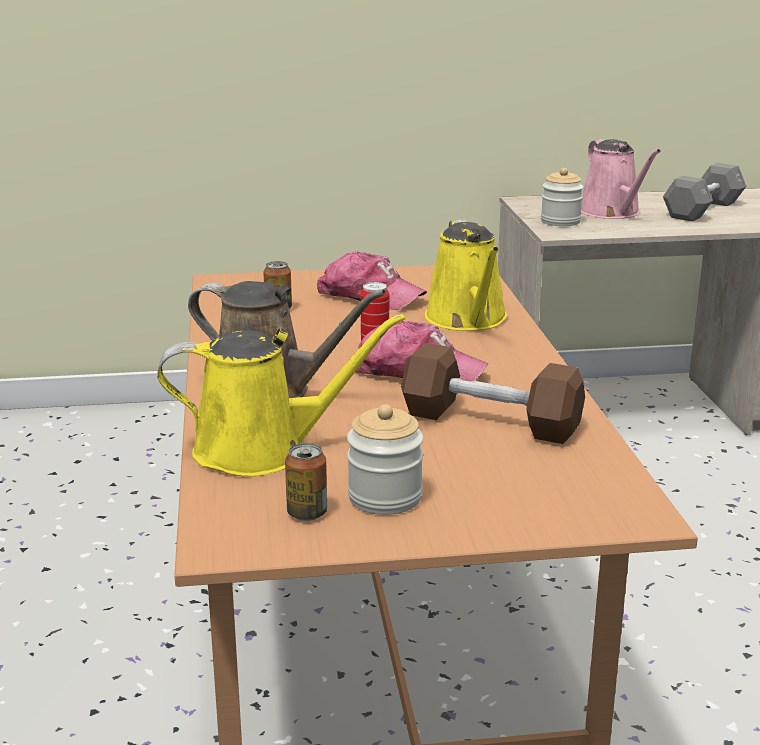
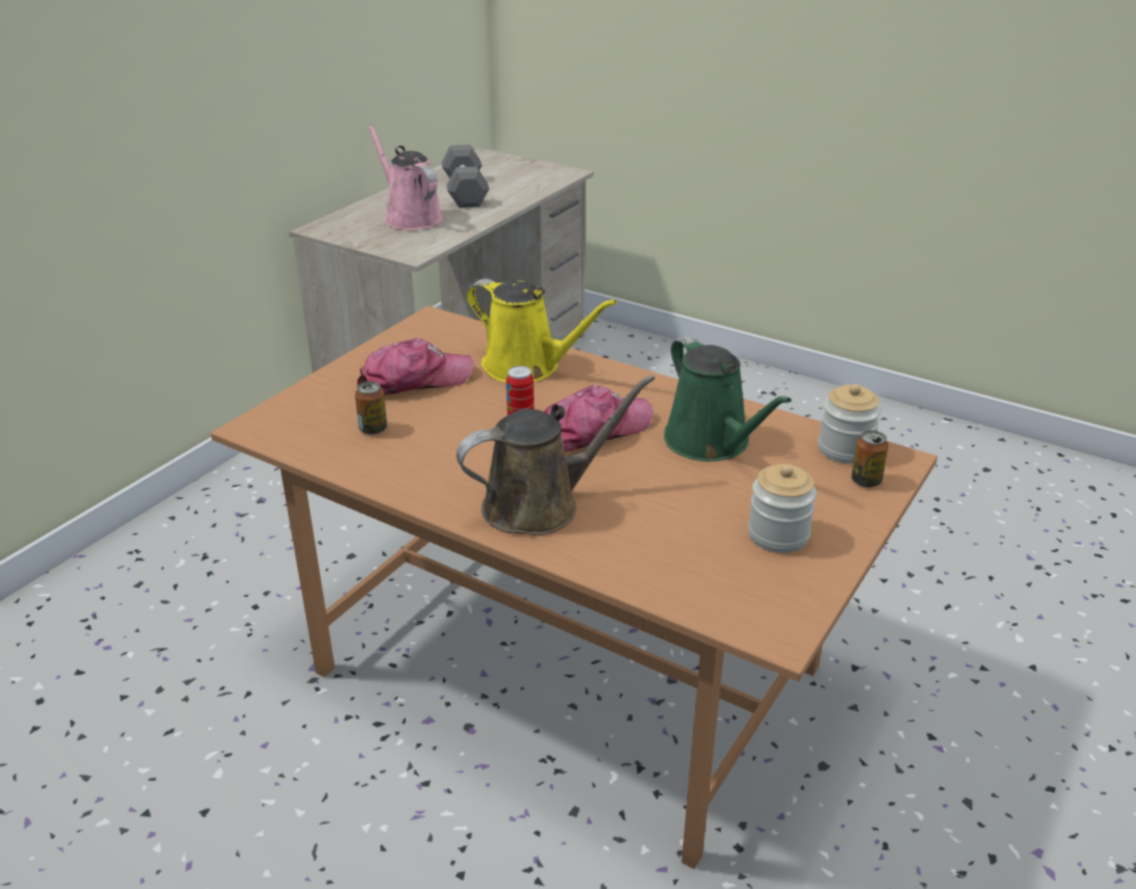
camera: 50 degrees left, 10 degrees up
(262, 450) = (643, 553): yellow watering can -> none
(307, 513) = (767, 577): can -> can (866, 481)
(490, 421) = (711, 443): brown dumbbell -> green watering can
(560, 221) = (392, 241): jar -> jar (845, 449)
(612, 212) = (410, 217): pink watering can -> pink watering can turned 150 degrees counterclockwise

